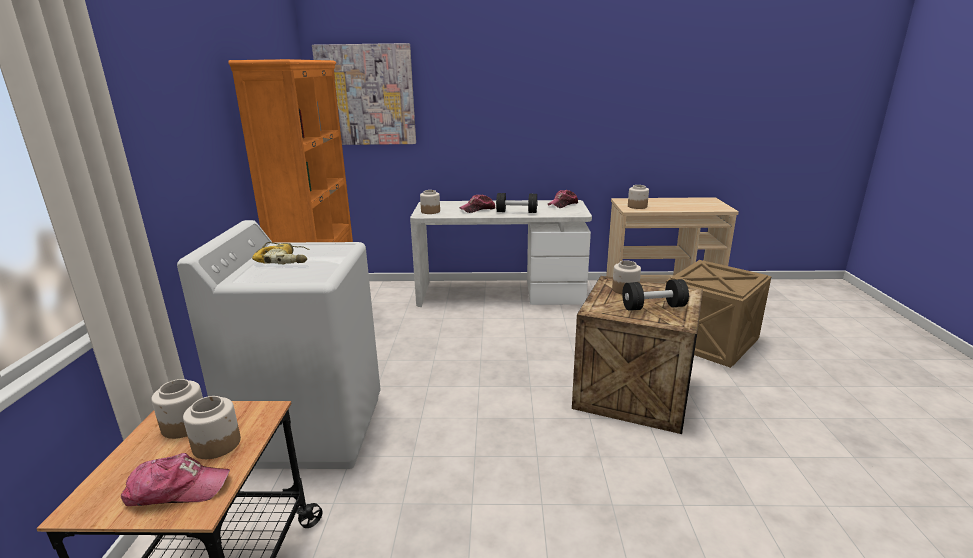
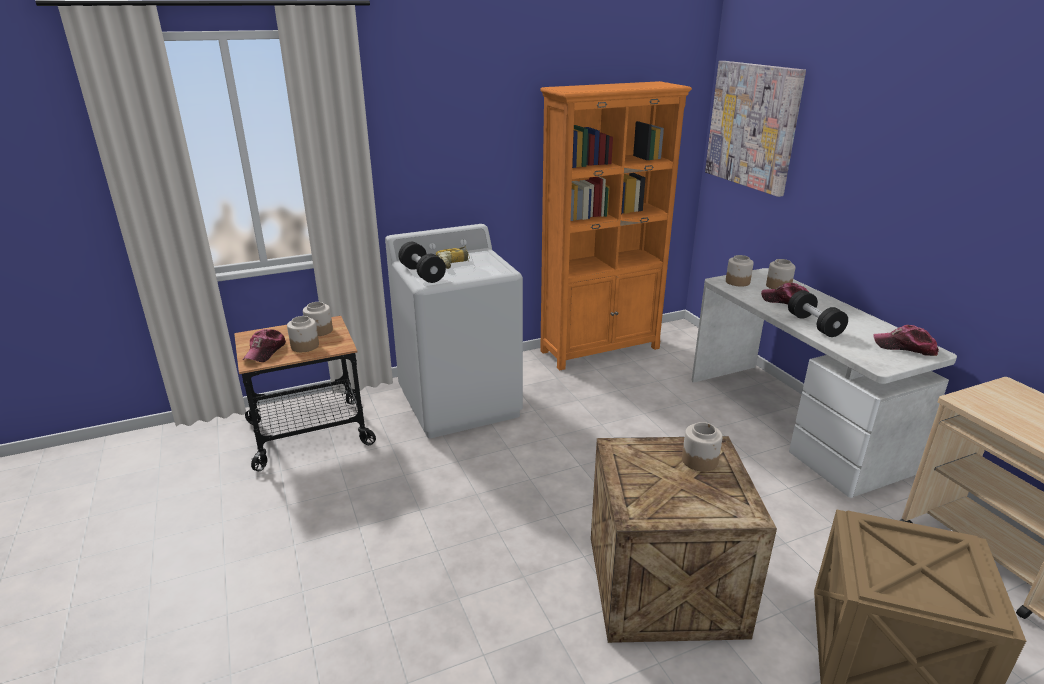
camera: 65 degrees right, 5 degrees up
(177, 489) = (265, 351): cap -> cap turned 45 degrees clockwise
(637, 206) = (993, 404): jar -> jar (778, 286)
(653, 307) = (666, 489): black dumbbell -> black dumbbell (422, 274)

